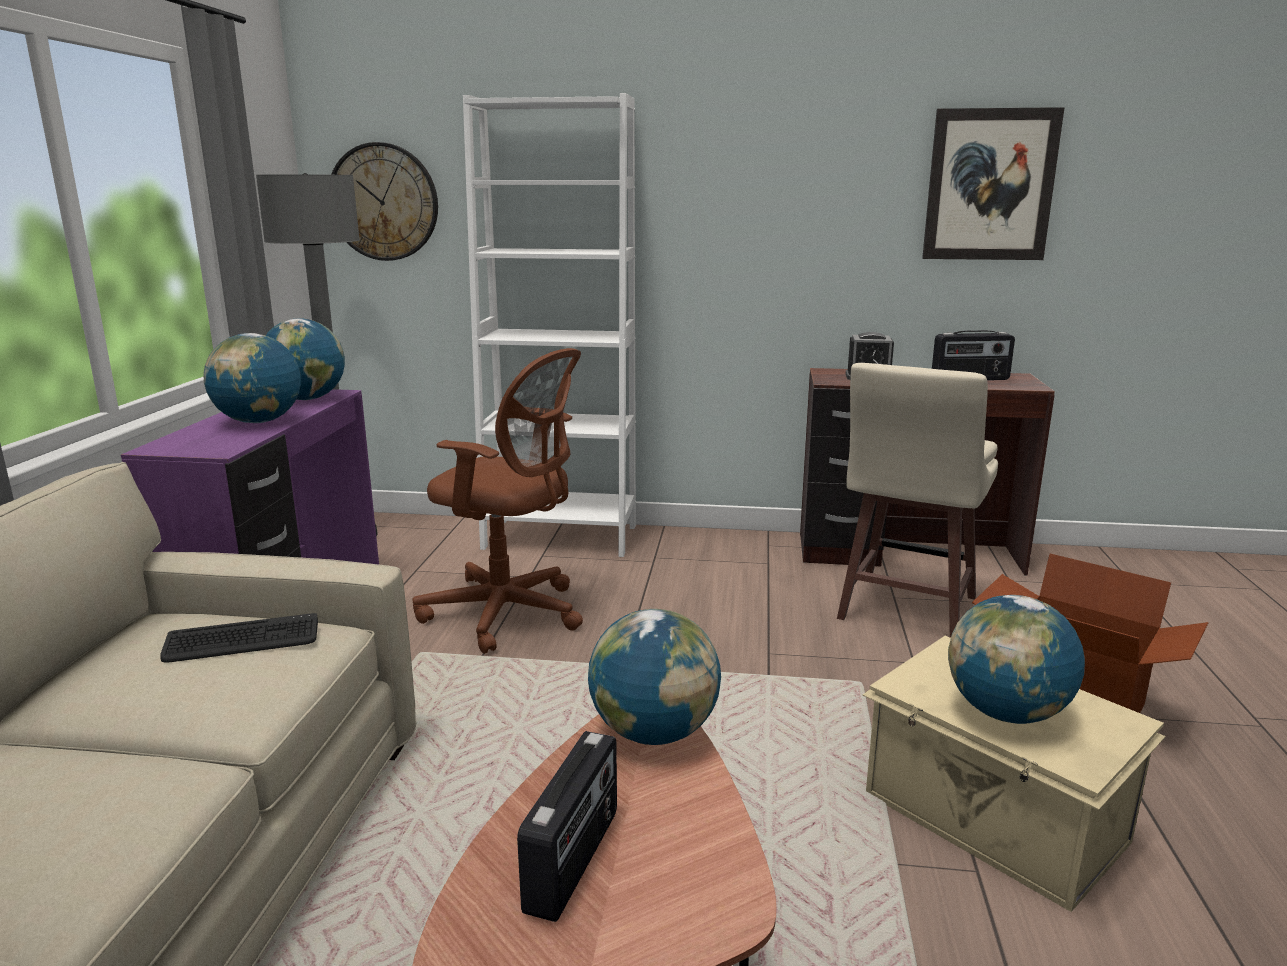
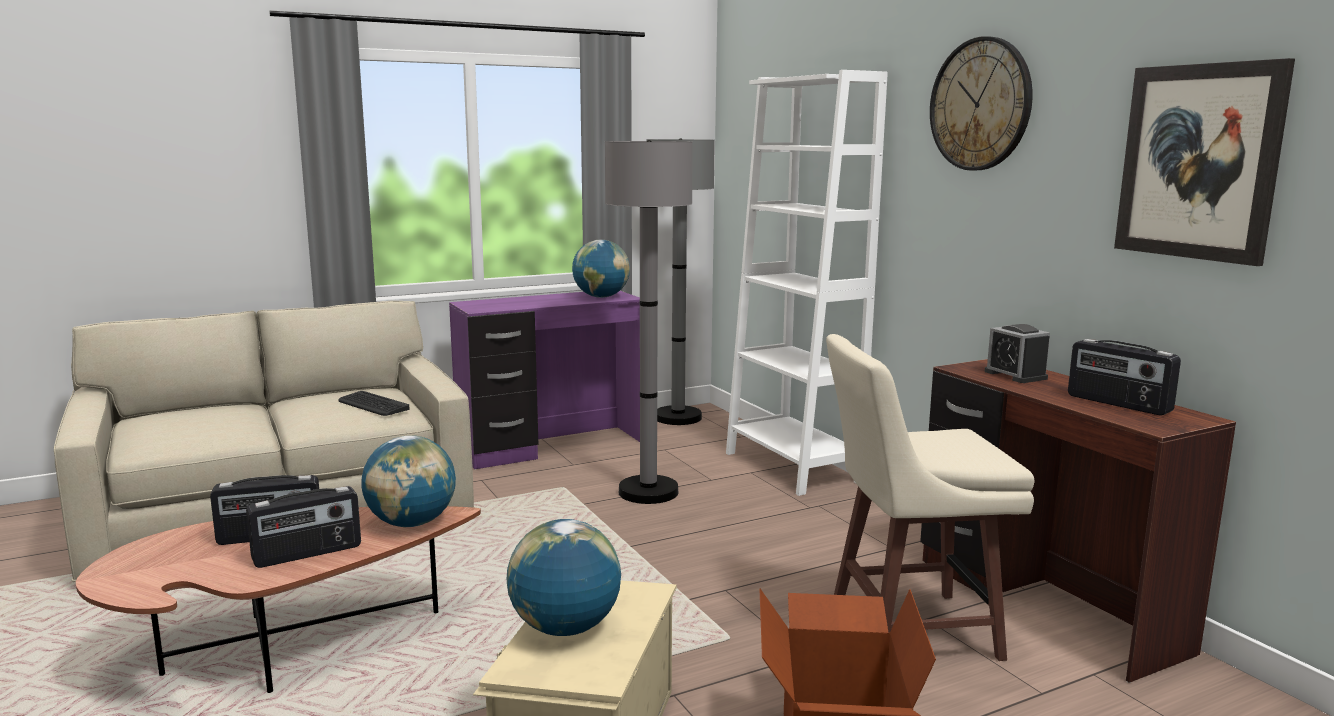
camera: 55 degrees right, 5 degrees down
(259, 421) = (540, 302): globe -> none
(383, 202) = (748, 161): wall clock -> wall clock (980, 104)
(509, 614) = (648, 492): brown office chair -> grey floor lamp
(679, 837) = (307, 554): none -> radio

